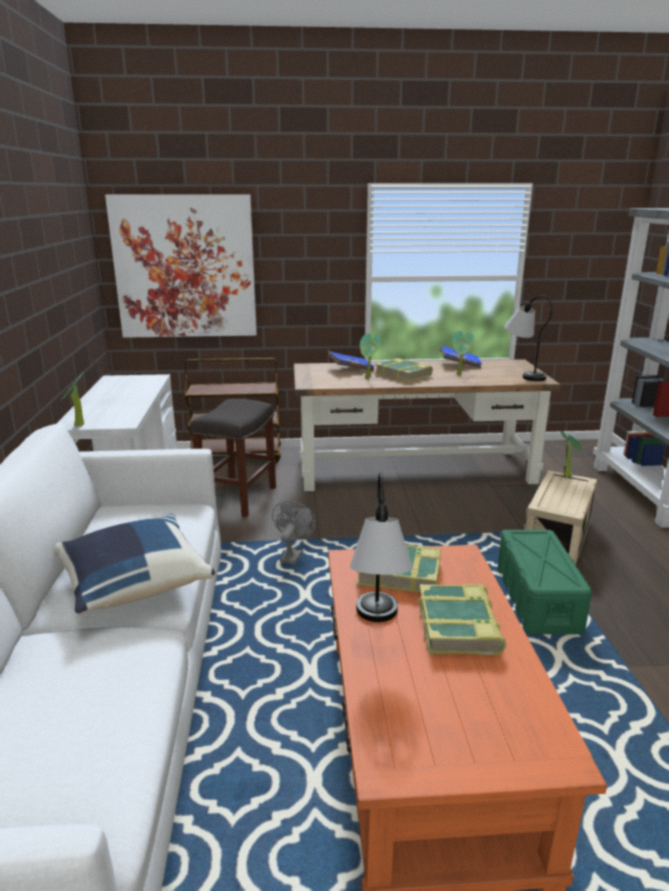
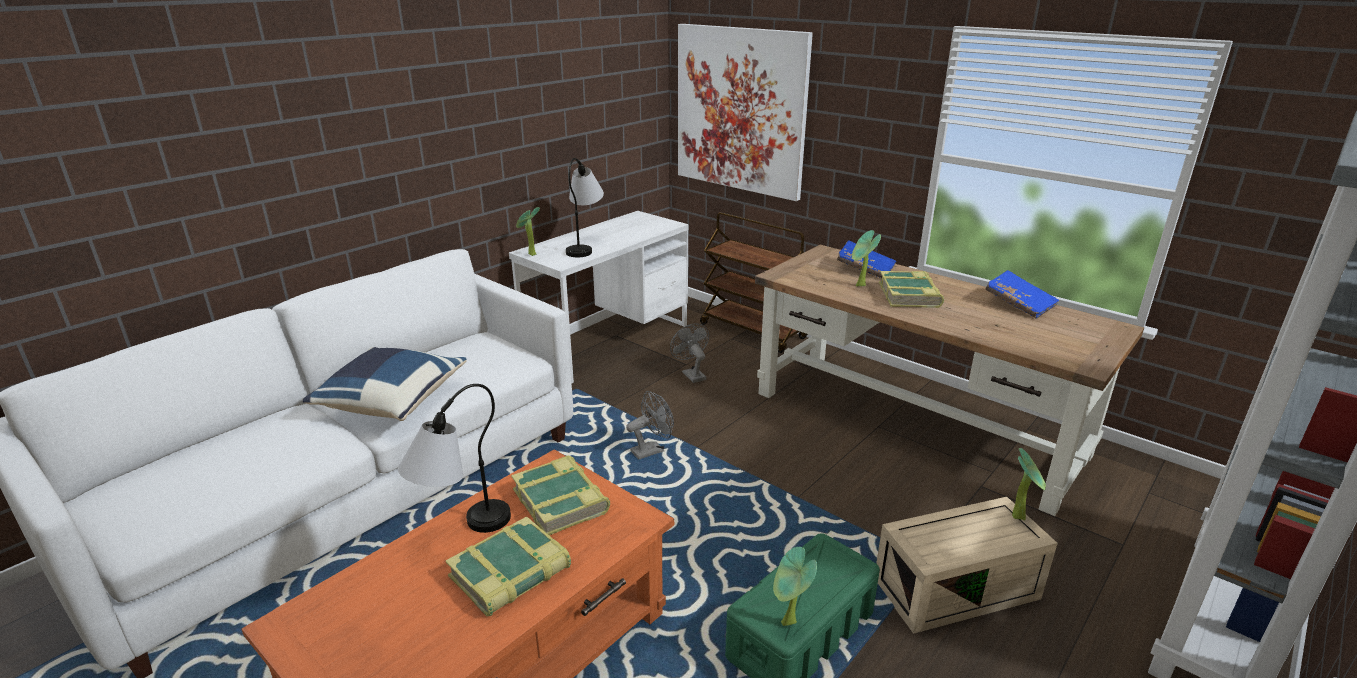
camera: 45 degrees right, 5 degrees up
(238, 498) = (691, 374): grey stool -> grey fan
(460, 374) = (984, 318): potted plant -> potted plant (788, 625)
(522, 374) = (1079, 347): table lamp -> table lamp (585, 246)

